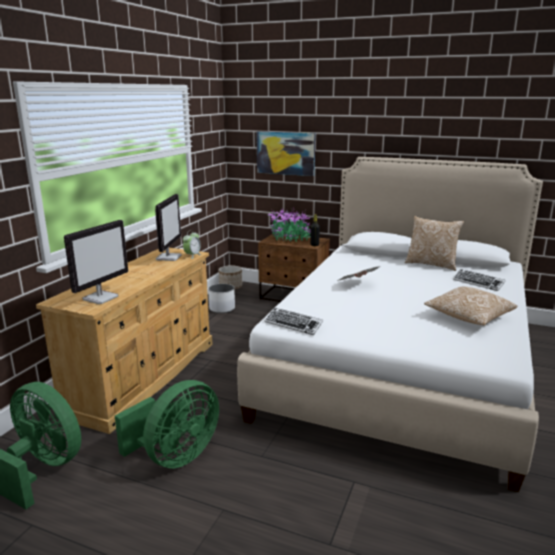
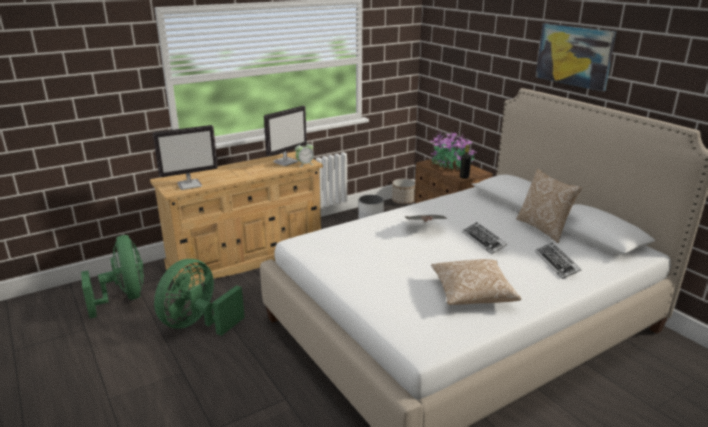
camera: 35 degrees right, 5 degrees up
(175, 456) = (198, 324): green fan -> green fan turned 135 degrees clockwise
(285, 153) = (465, 73): picture -> picture (574, 55)
(293, 324) = (307, 248): keyboard -> keyboard (484, 241)

